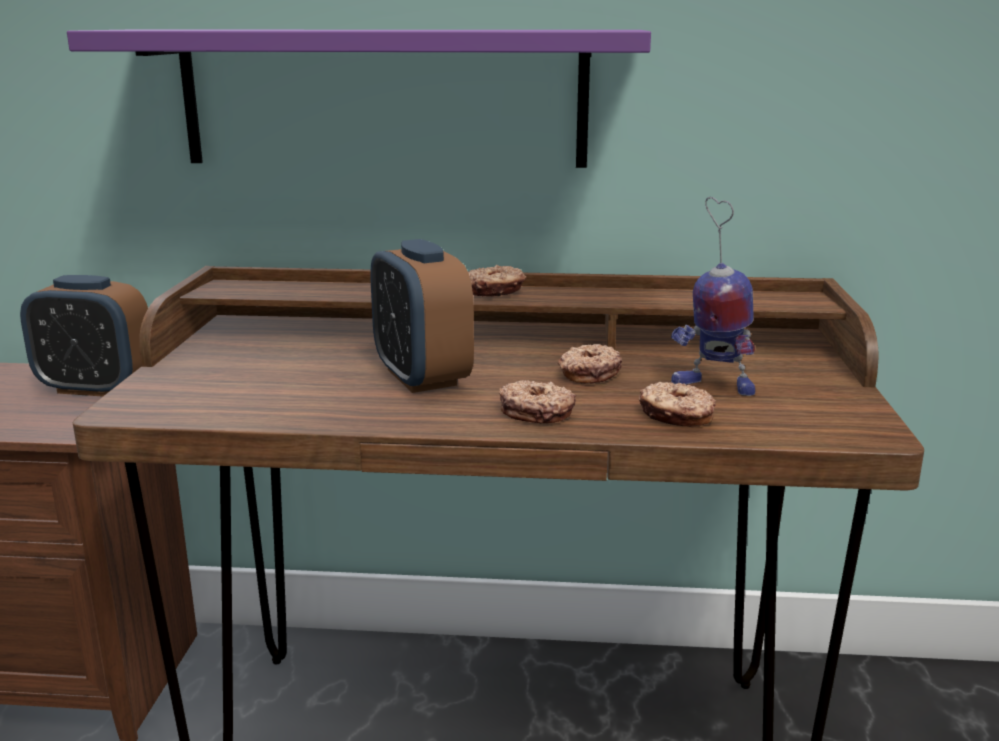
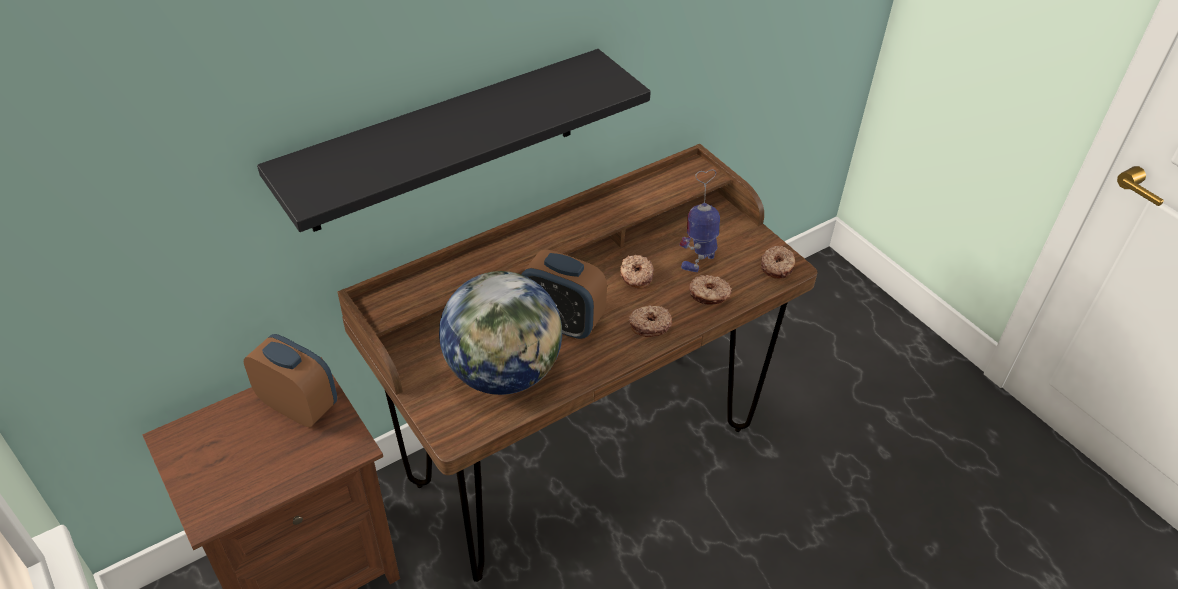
camera: 40 degrees left, 25 degrees up
(96, 388) = (299, 406): alarm clock -> alarm clock turned 120 degrees counterclockwise
(277, 388) = (503, 372): none -> globe
(383, 98) = (444, 141): purple shelf -> black shelf
(495, 291) = (546, 236): donut -> donut (777, 267)
(712, 386) = (699, 259): toy robot -> toy robot turned 150 degrees clockwise

